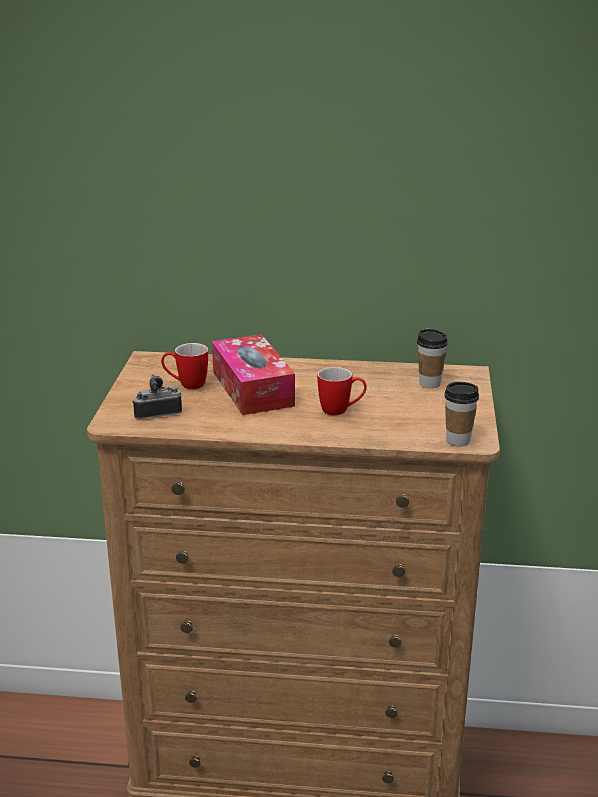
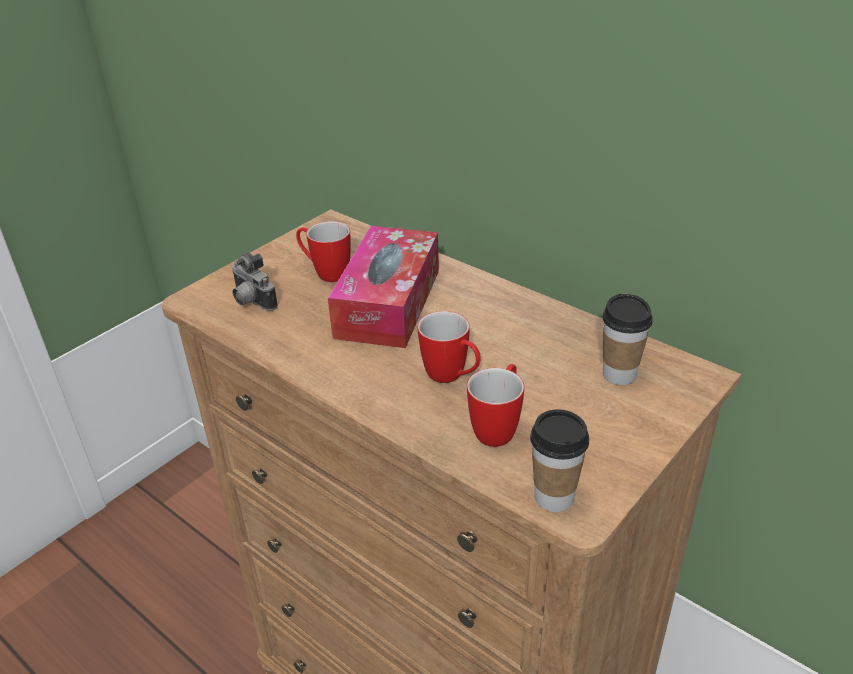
camera: 35 degrees right, 10 degrees up
(157, 413) = (251, 302): camera -> camera turned 150 degrees counterclockwise
(395, 423) = (498, 427): none -> mug

